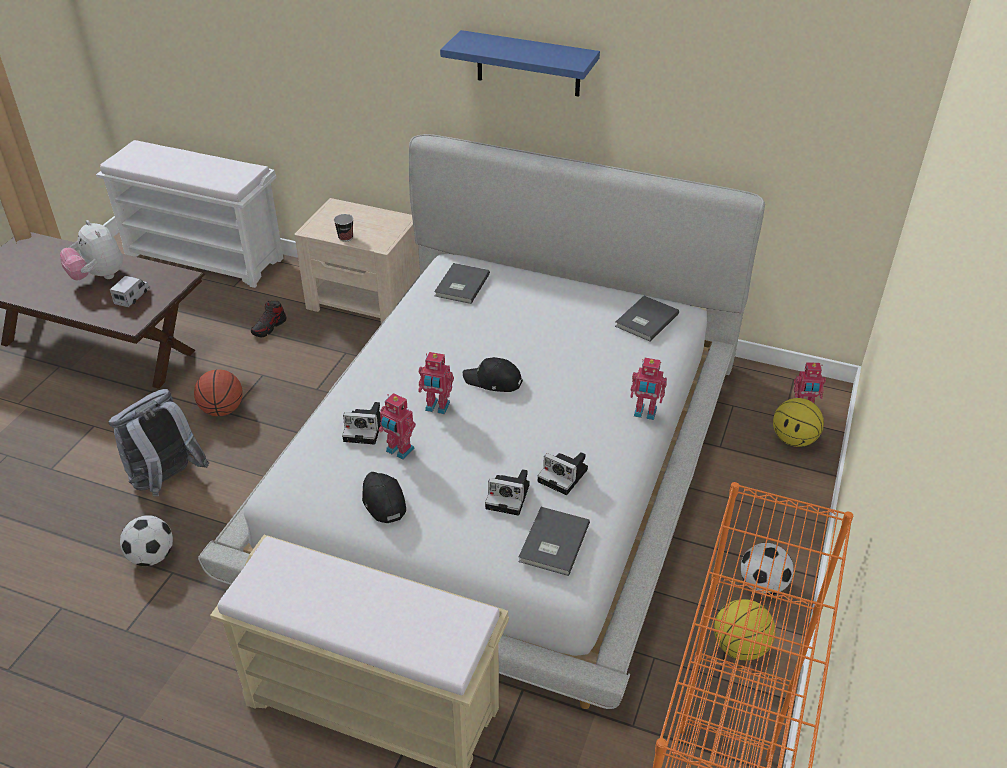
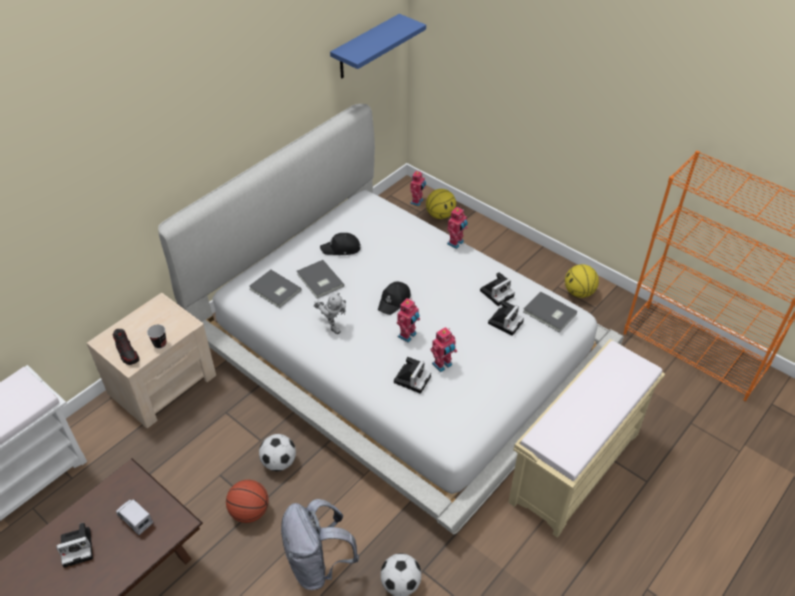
camera: 70 degrees left, 5 degrees up
(99, 277) = (79, 547): plush toy -> camera
(269, 327) = (156, 459): shoe -> shoe (127, 353)
(382, 500) = (486, 384): black cap -> black cap (341, 249)
(427, 341) = (331, 324): none -> toy robot
(528, 64) = (208, 120): blue shelf -> blue shelf (366, 47)
(645, 320) = (369, 215): grey book -> grey book (319, 281)
(762, 584) = (541, 268): football -> football (279, 462)

